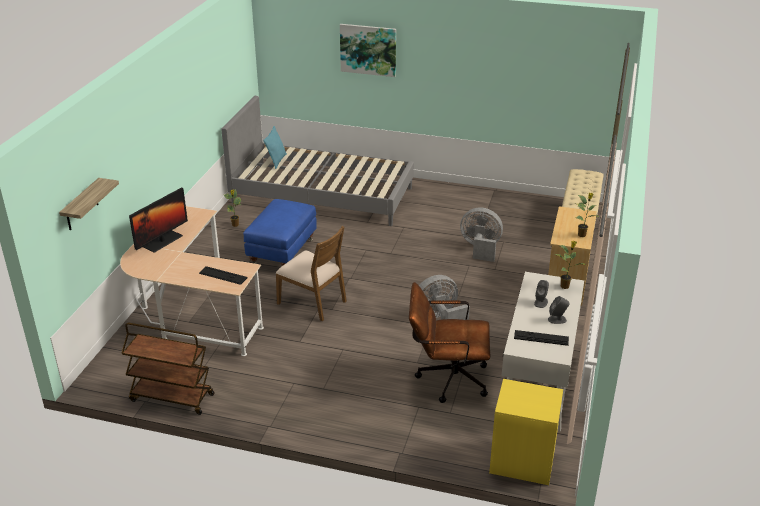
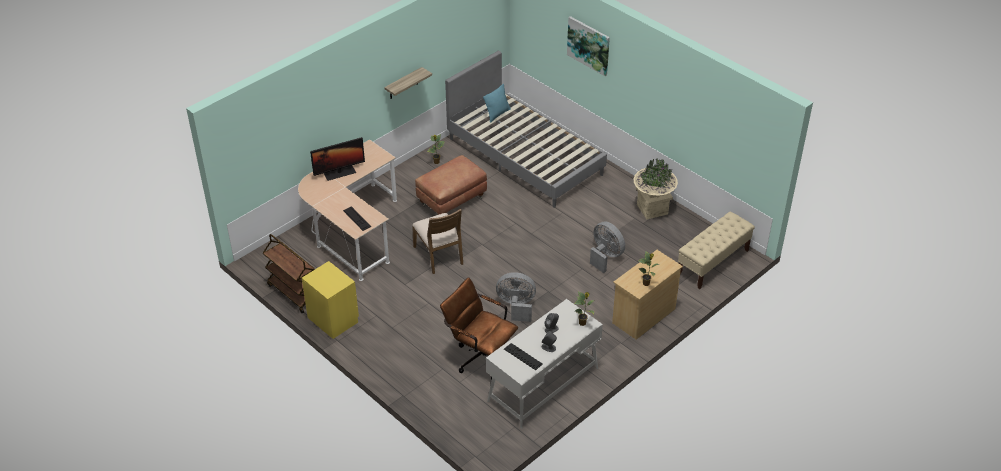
camera: 30 degrees right, 10 degrees up
(81, 205) = (270, 139): shelf -> shelf (403, 84)
(282, 252) = (451, 201): blue ottoman -> brown ottoman
(483, 200) = (652, 209): none -> beige planter
(522, 461) = (475, 437): yellow nightstand -> yellow nightstand (333, 319)

